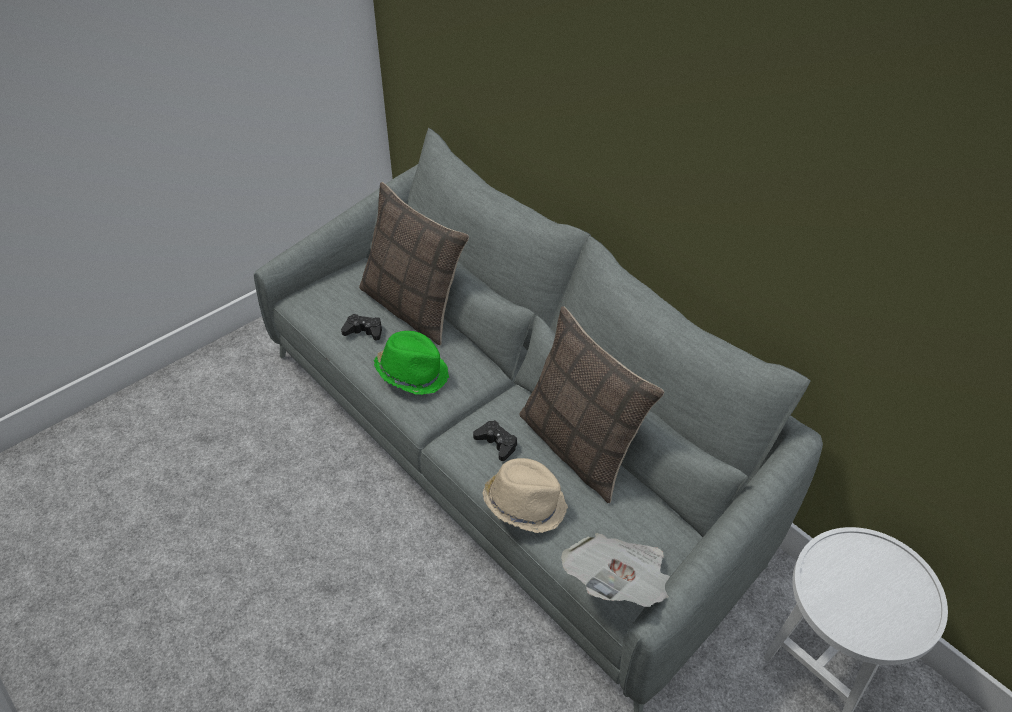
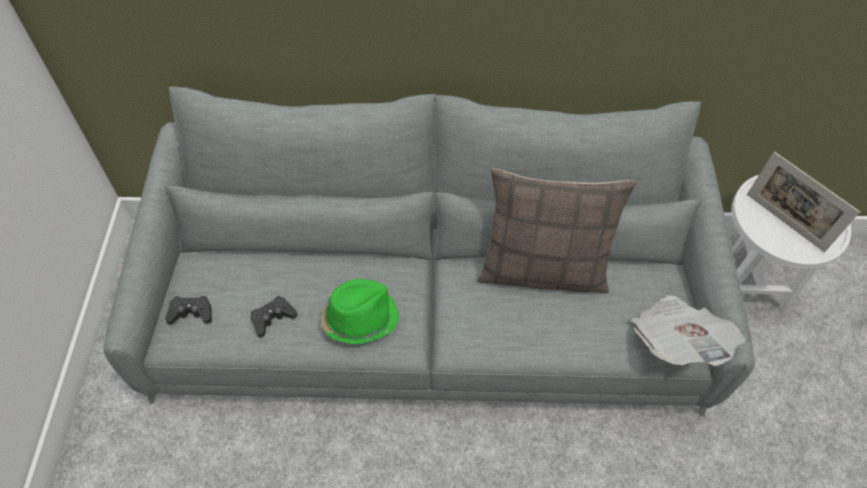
camera: 50 degrees left, 10 degrees up
(413, 307) = (286, 263): pillow -> none
(497, 443) = (489, 317): black game controller -> black game controller (191, 313)
(525, 503) = (561, 343): beige hat -> none
(852, 587) = (784, 222): none -> picture frame

